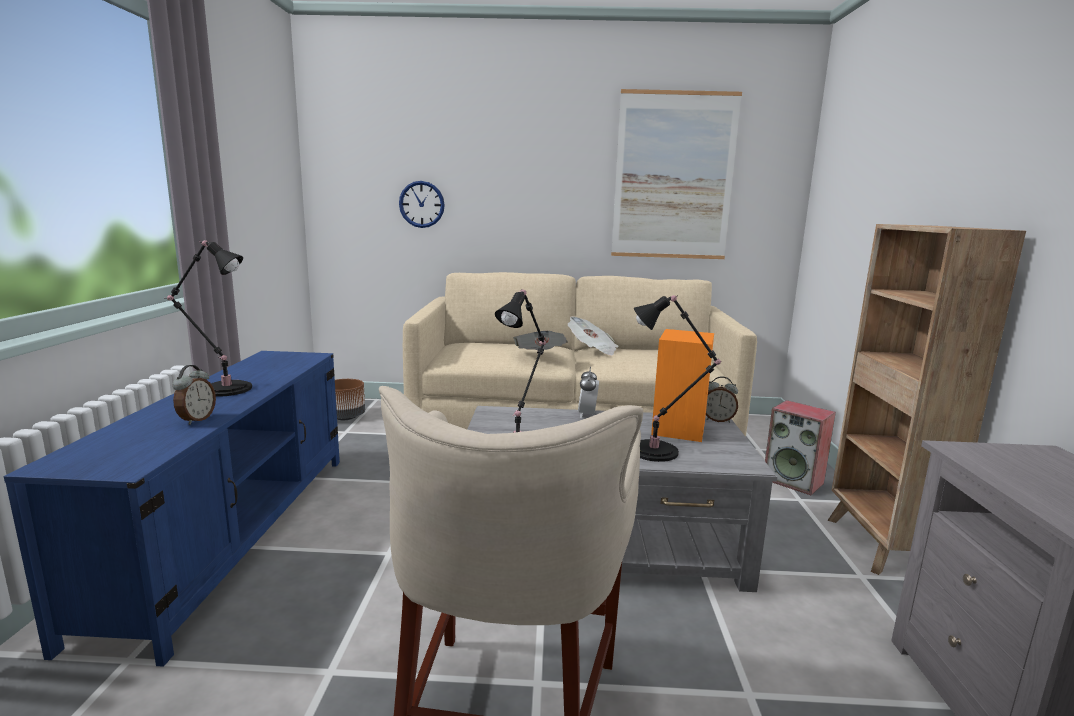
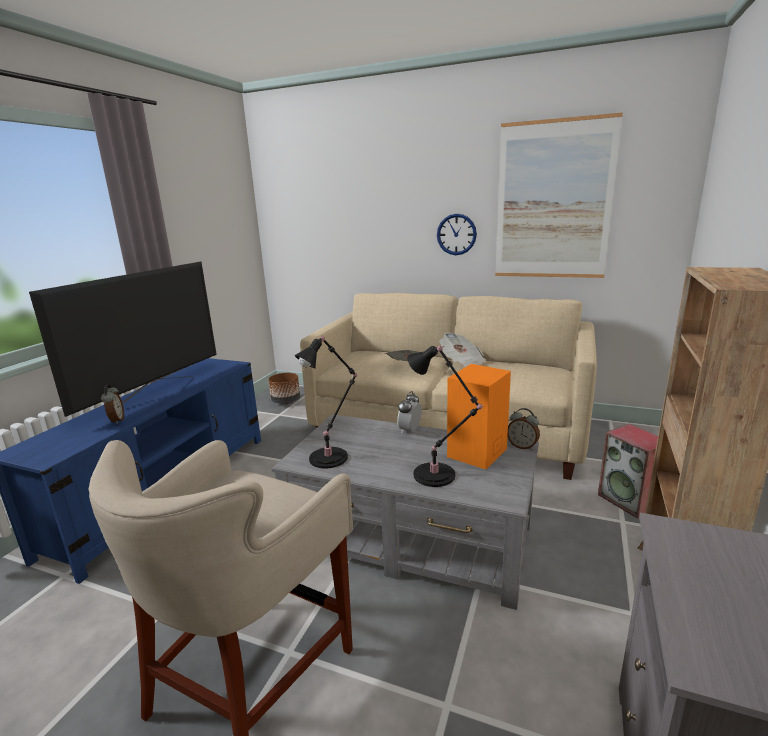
camera: 20 degrees right, 5 degrees up
(196, 420) = (116, 420): alarm clock -> alarm clock turned 45 degrees counterclockwise
(223, 389) = (154, 393): black table lamp -> television
(421, 204) = (340, 236): wall clock -> wall clock (456, 234)

